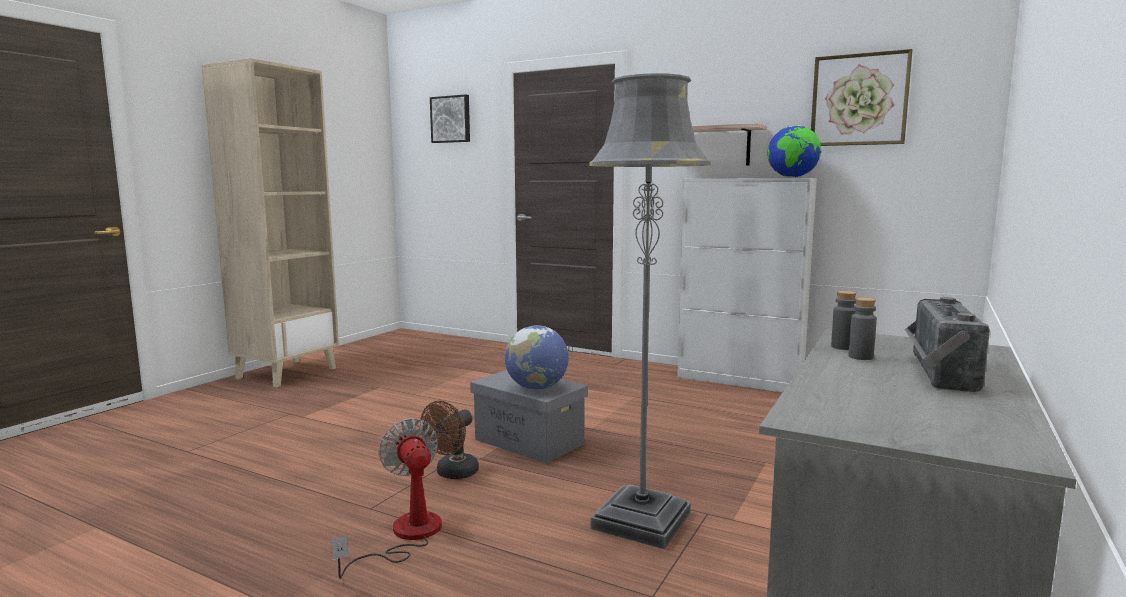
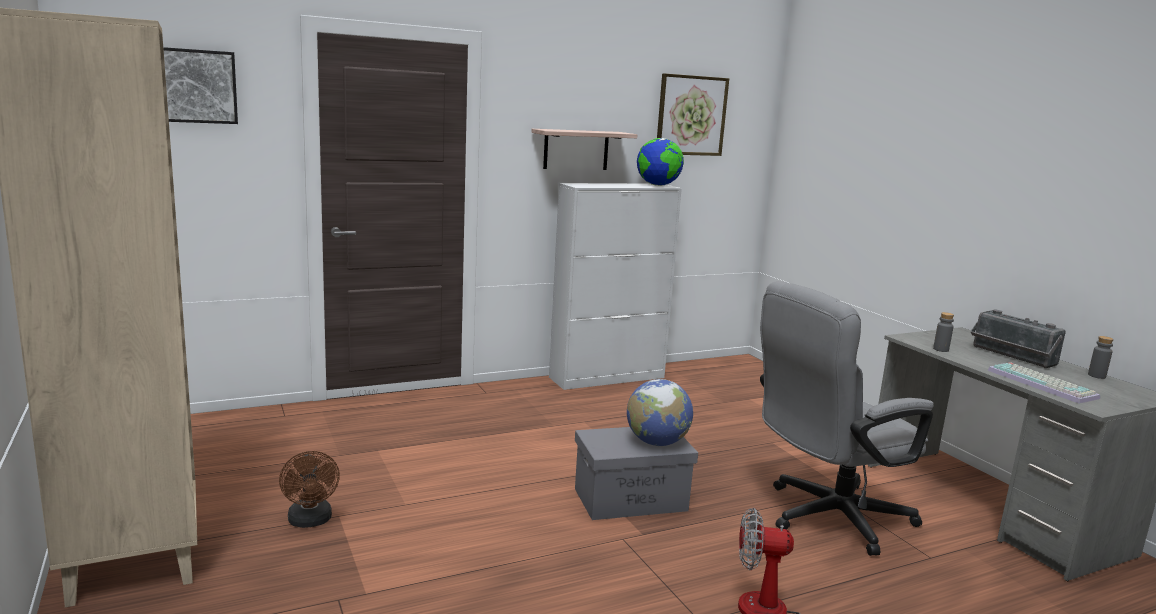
camera: 55 degrees left, 5 degrees up
(453, 474) = (665, 557): brown fan -> brown fan (310, 521)
(641, 520) = (826, 518): grey floor lamp -> grey office chair
(838, 392) = (1043, 384): none -> keyboard
(860, 357) = (968, 355): grey bottle -> grey bottle (1096, 376)

